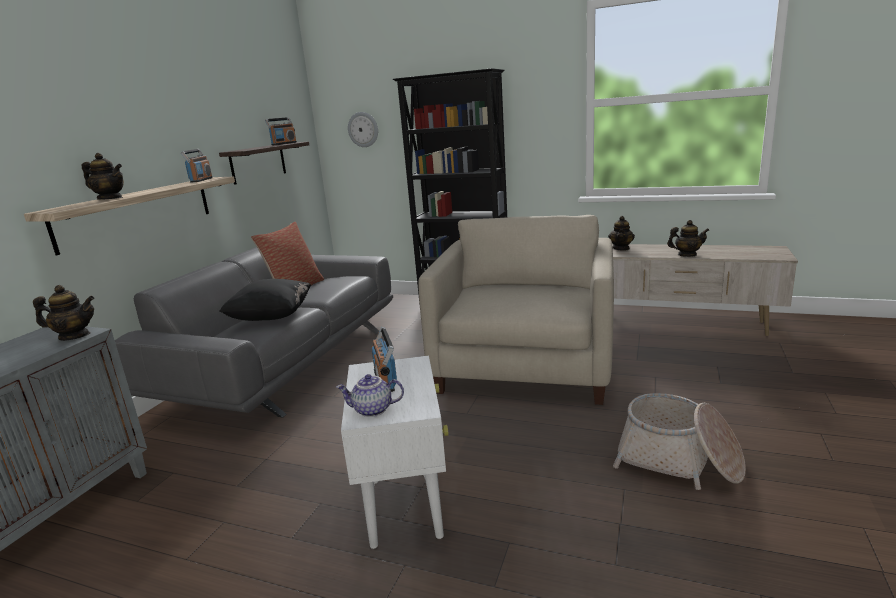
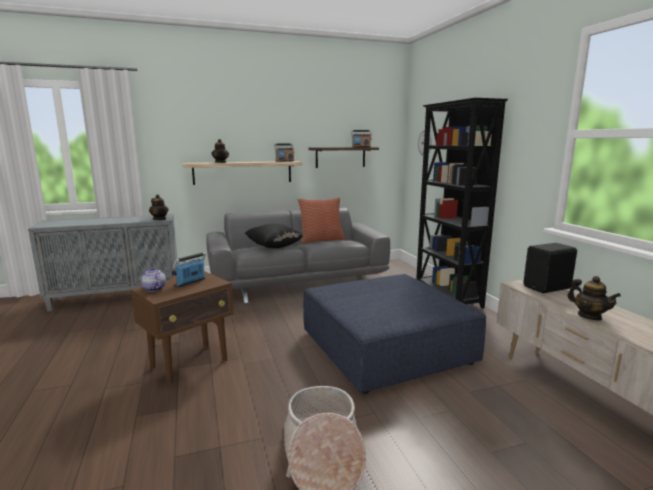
camera: 50 degrees right, 5 degrees down
(405, 506) = (190, 364): white side table -> brown side table
(525, 367) = (386, 348): beige armchair -> blue ottoman
(621, 248) = (548, 288): teapot -> black speaker

